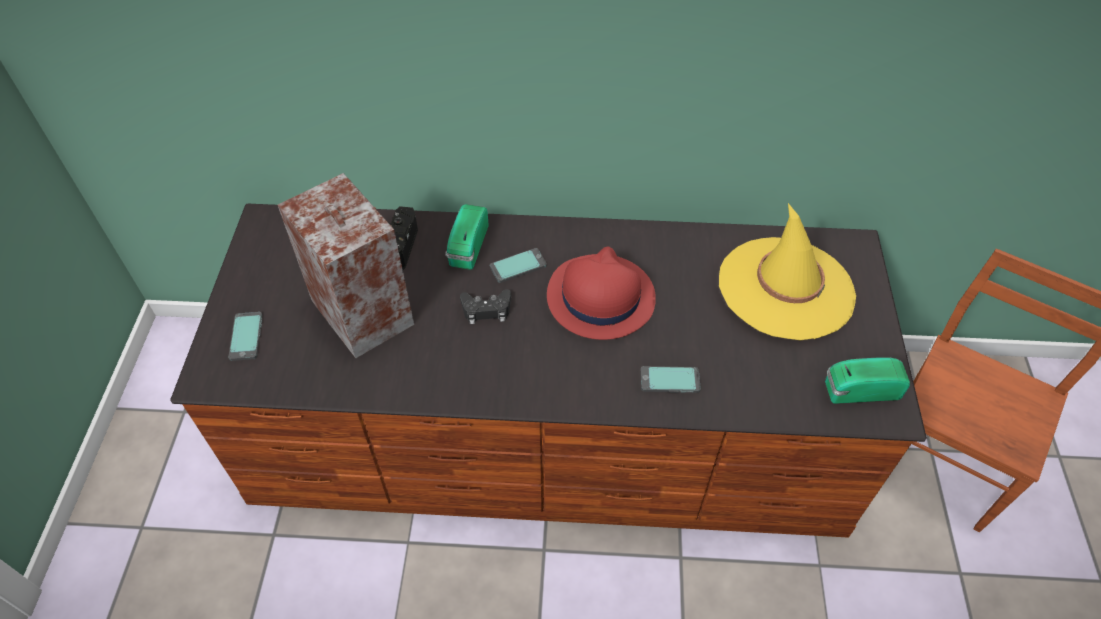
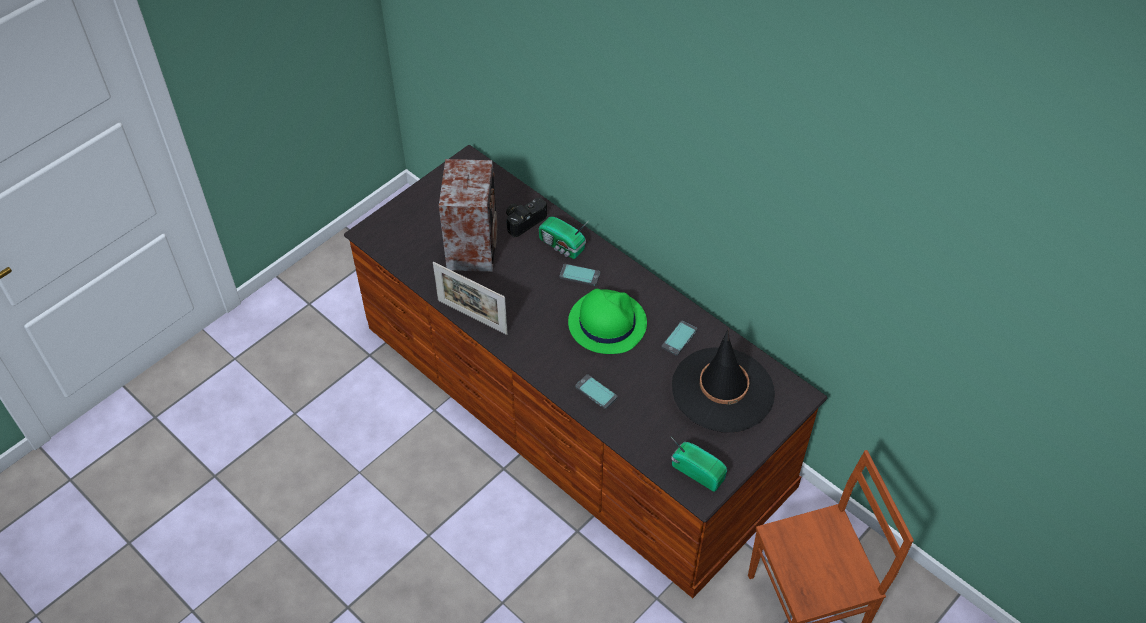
camera: 40 degrees right, 0 degrees up
(246, 337) = (404, 223): phone -> phone (679, 339)
(442, 392) = (472, 317): none -> picture frame
(466, 247) = (562, 246): radio -> radio turned 105 degrees counterclockwise
(486, 310) = (537, 288): black game controller -> none
(599, 297) = (606, 322): red hat -> green hat
(785, 288) = (723, 390): yellow hat -> black hat

